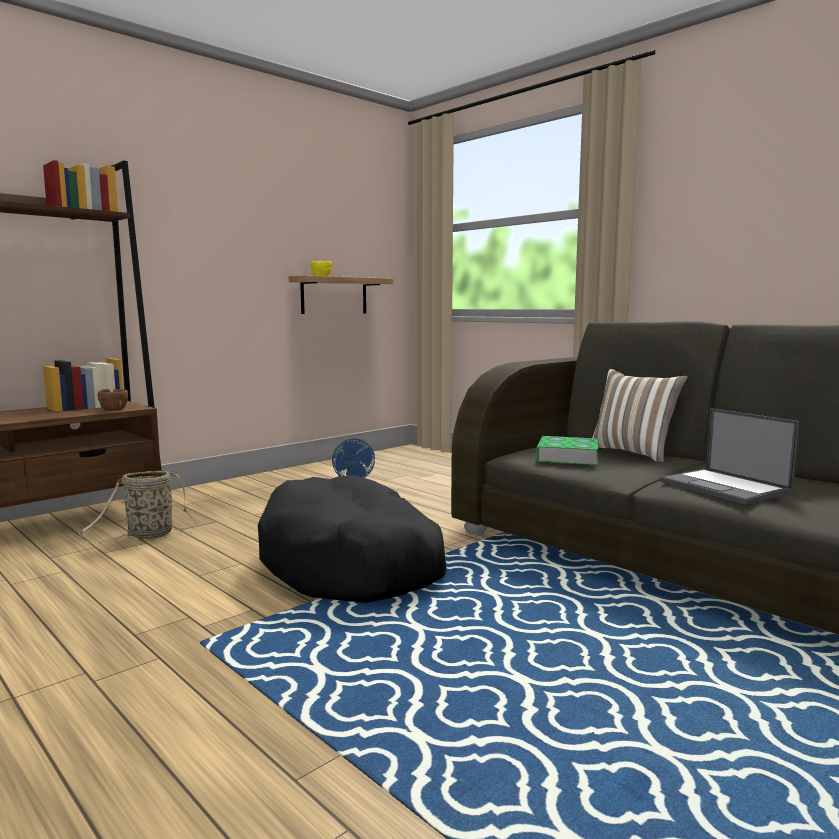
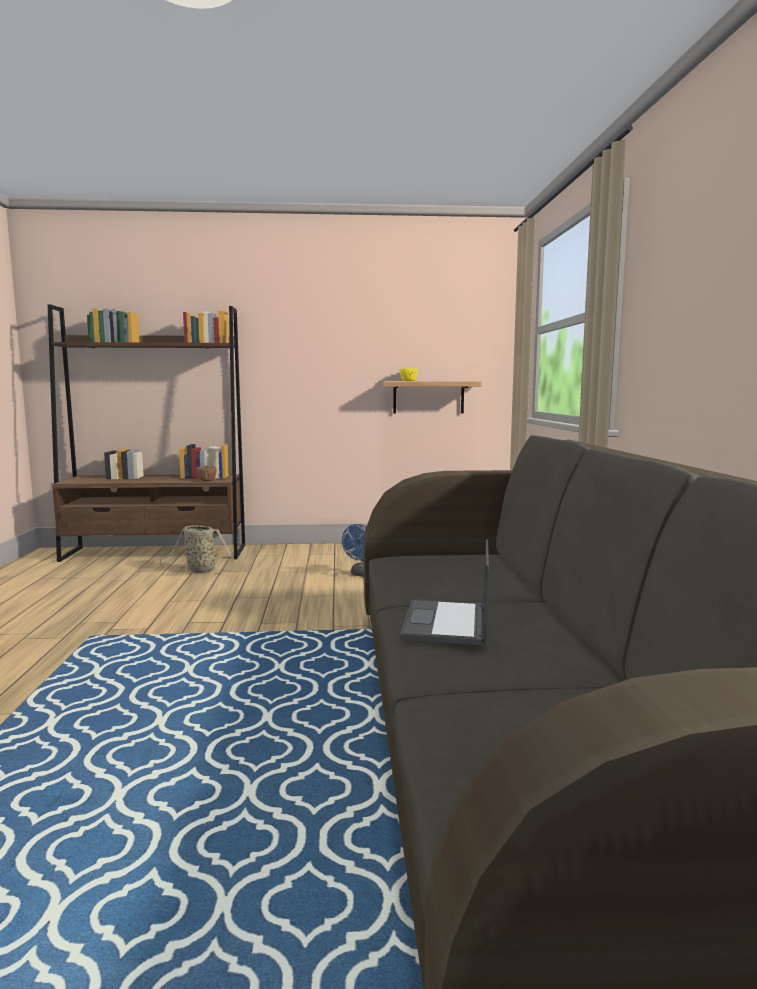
camera: 40 degrees right, 0 degrees up
(353, 564) = (253, 619): black dog bed -> none
(567, 457) = (430, 568): book -> none
(633, 453) = (509, 578): pillow -> none

